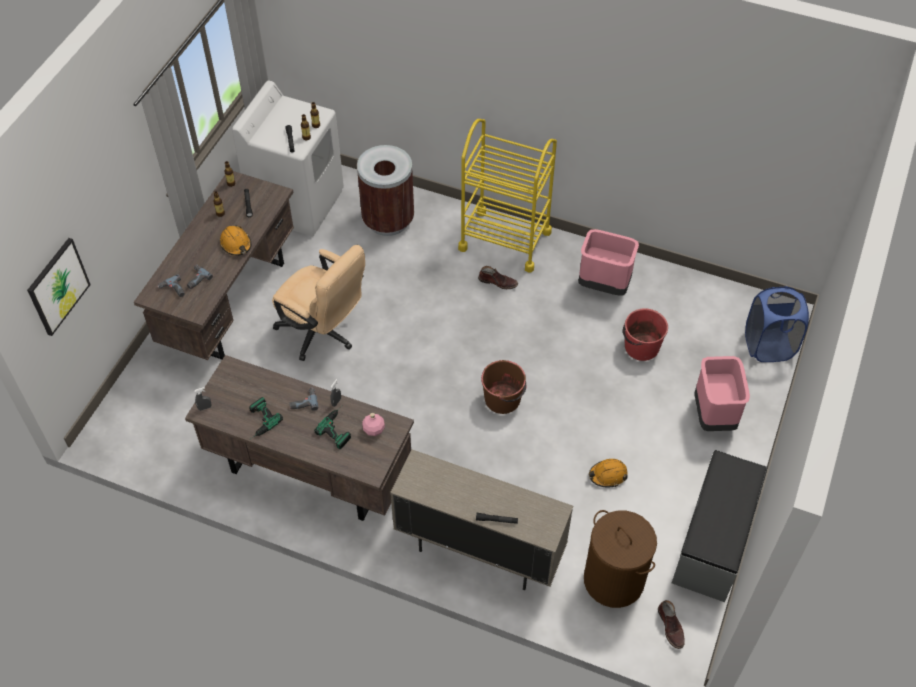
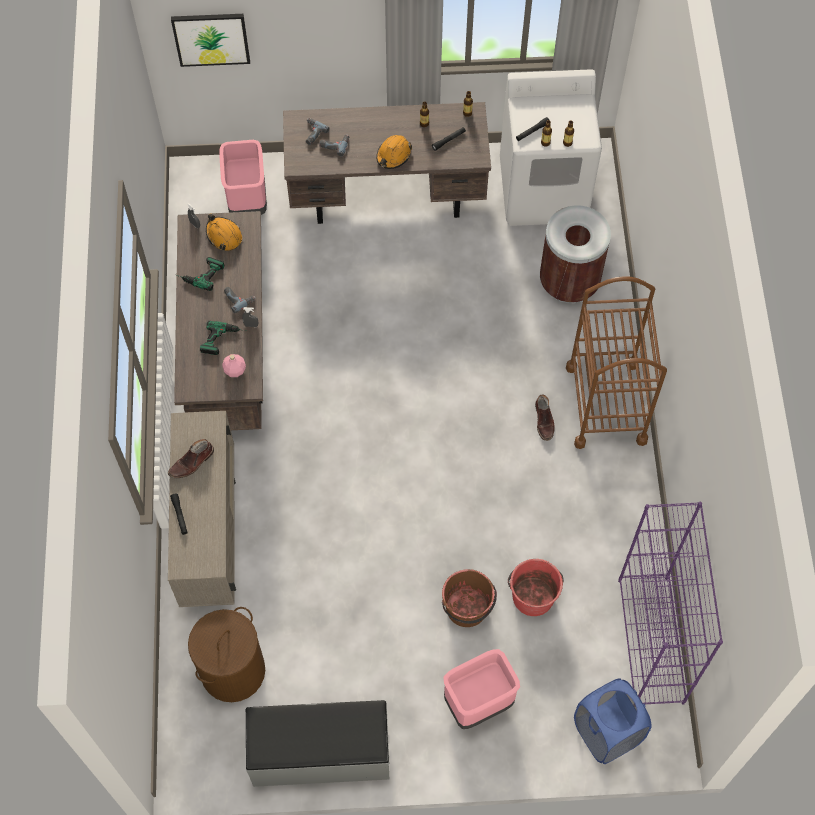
camera: 65 degrees right, 10 degrees up
(323, 333) = (392, 291): beige office chair -> none
(503, 399) = (395, 487): brown bucket -> brown bucket (467, 608)
(505, 240) = (606, 404): yellow cart -> brown cart
(604, 285) = (598, 528): pink trash can -> pink trash can (248, 201)
(608, 475) = (351, 621): orange hard hat -> orange hard hat (224, 235)
(671, 627) = (203, 743): brown boot -> brown boot (192, 463)
(708, 291) = (651, 641): none -> purple bookcase

